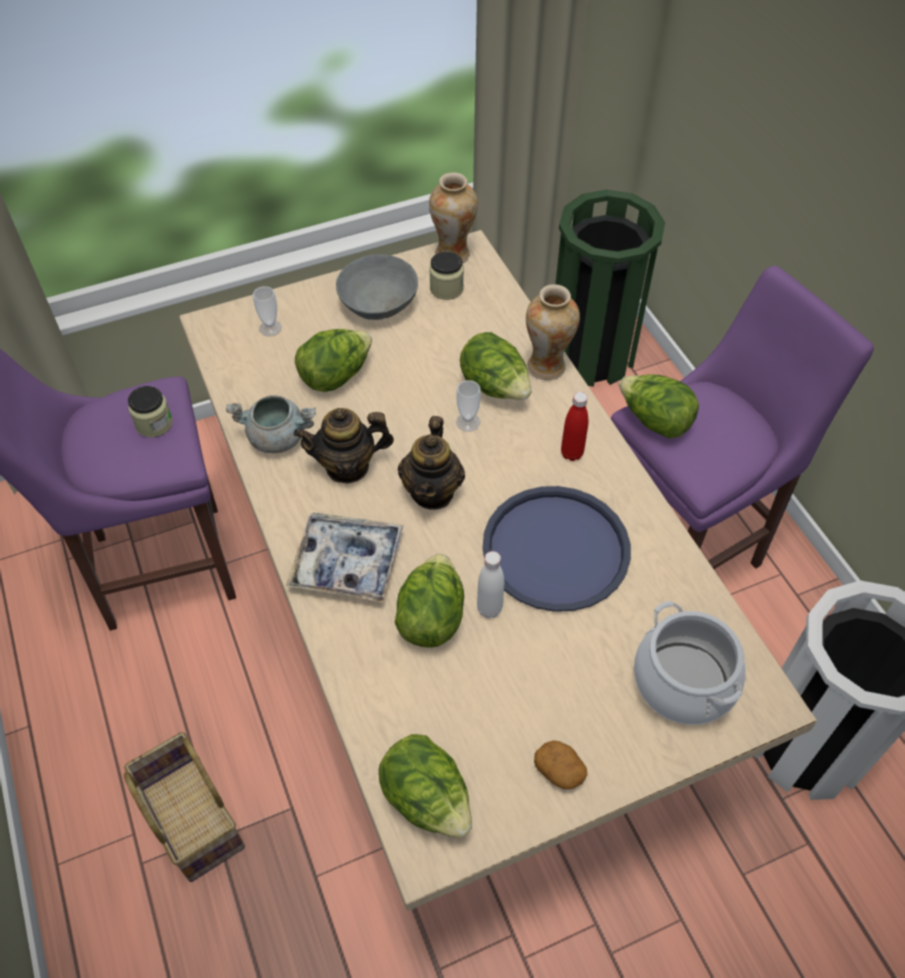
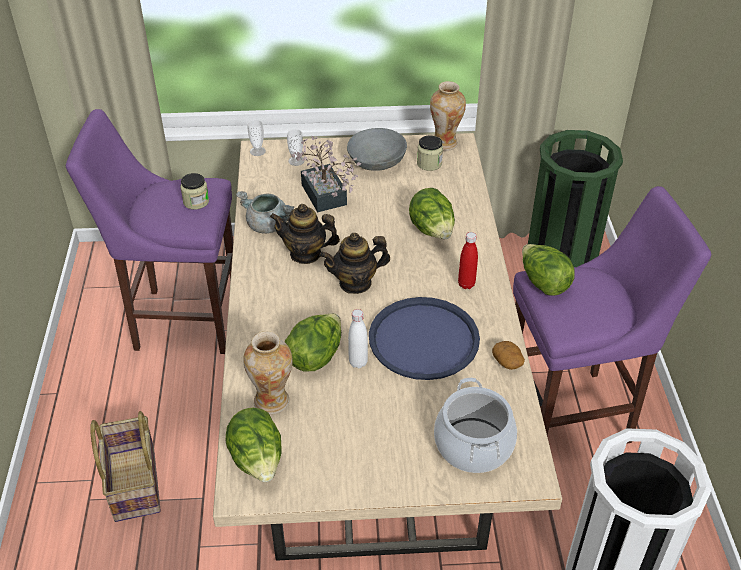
camera: 20 degrees right, 10 degrees down
(336, 376) = (325, 199): lettuce -> potted plant
(347, 563) = (276, 310): tray -> none
(432, 491) = (355, 283): teapot -> teapot turned 45 degrees clockwise
(468, 422) = (402, 247): cup -> cup (257, 151)
(546, 366) = (476, 227): vase -> vase (272, 401)
(560, 770) = (356, 471): potato -> potato (508, 362)

